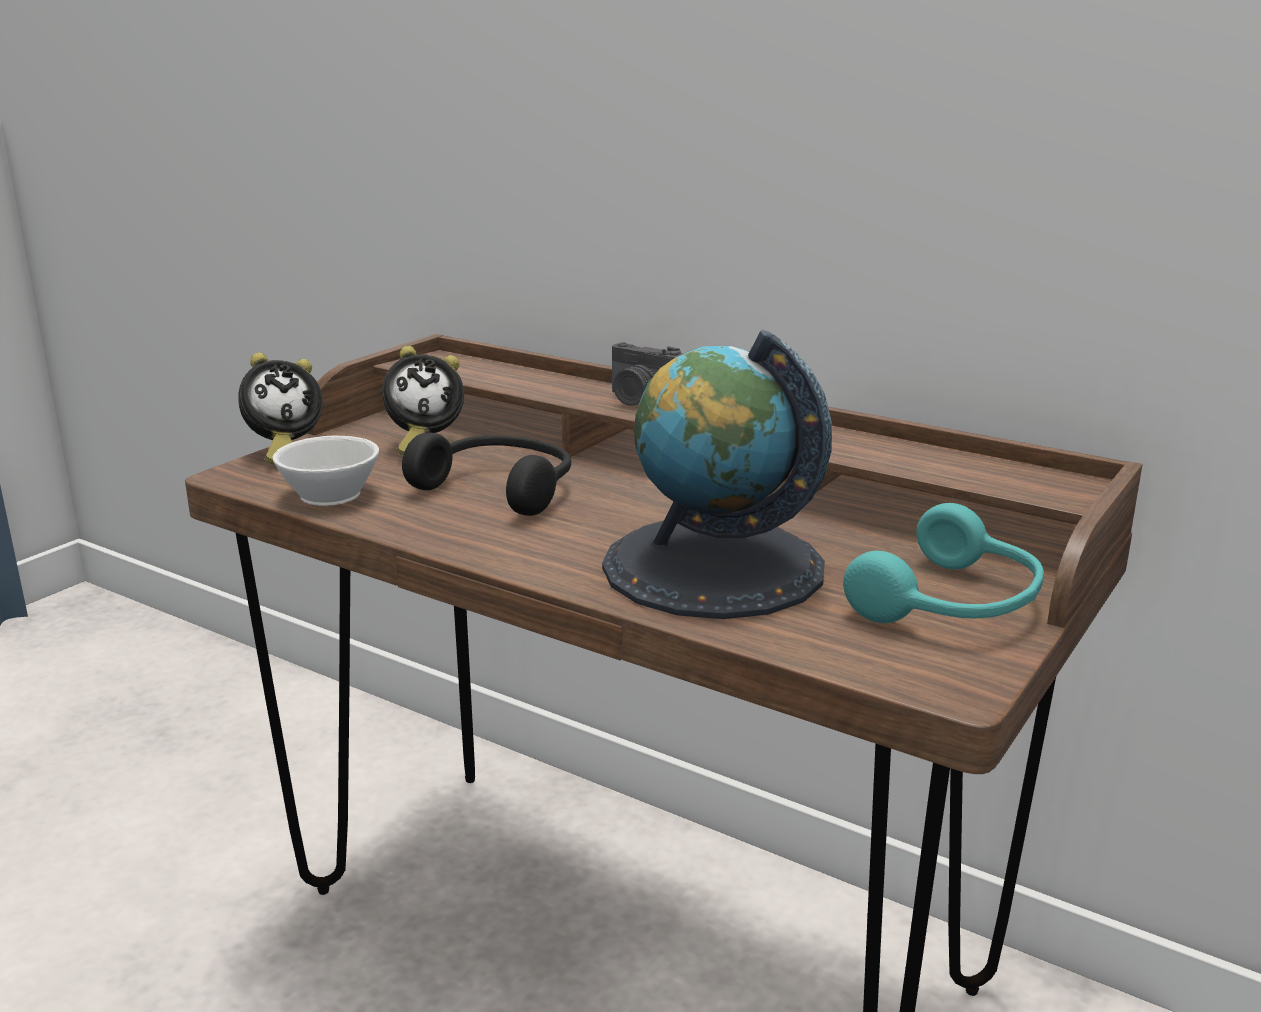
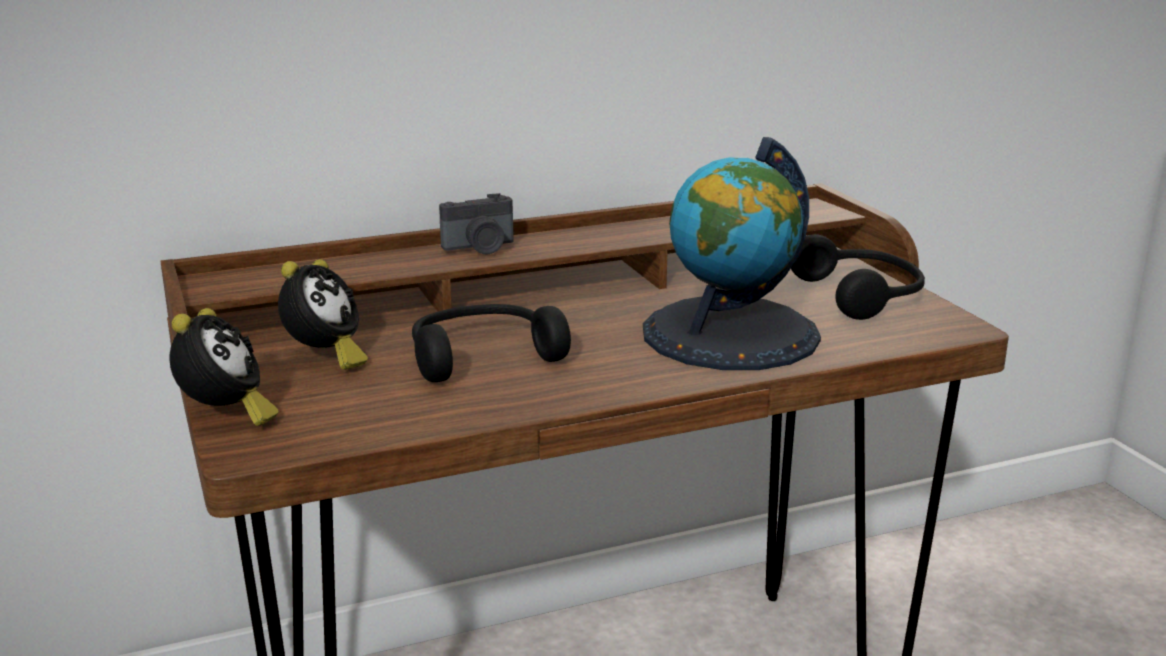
camera: 55 degrees left, 0 degrees up
(325, 493) = (373, 421): white cup -> none
(953, 604) = (862, 296): turquoise headphones -> black headphones

